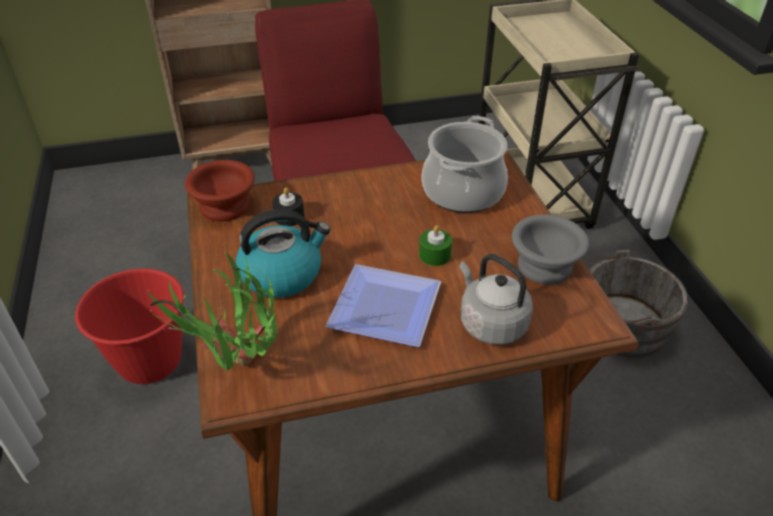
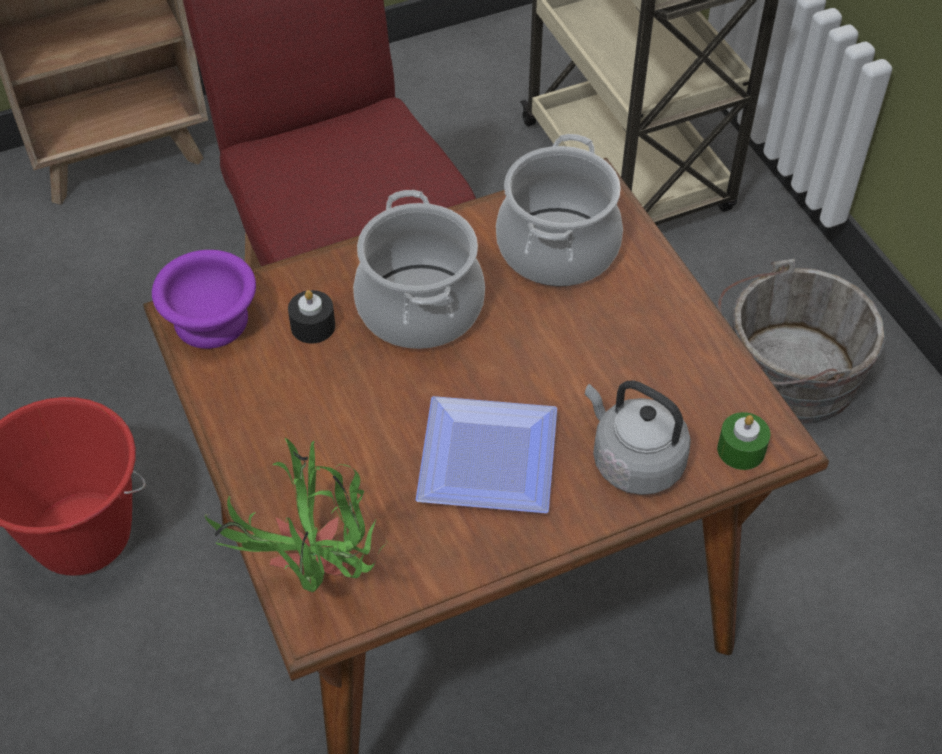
camera: 10 degrees left, 10 degrees up
(223, 207) = (209, 323): brown bowl -> purple bowl
(282, 274) = (331, 424): kettle -> none
(363, 214) = (420, 307): none -> cooking pot
(434, 255) = (538, 363): green candle -> green candle (741, 450)
(543, 268) = (691, 363): grey bowl -> none

